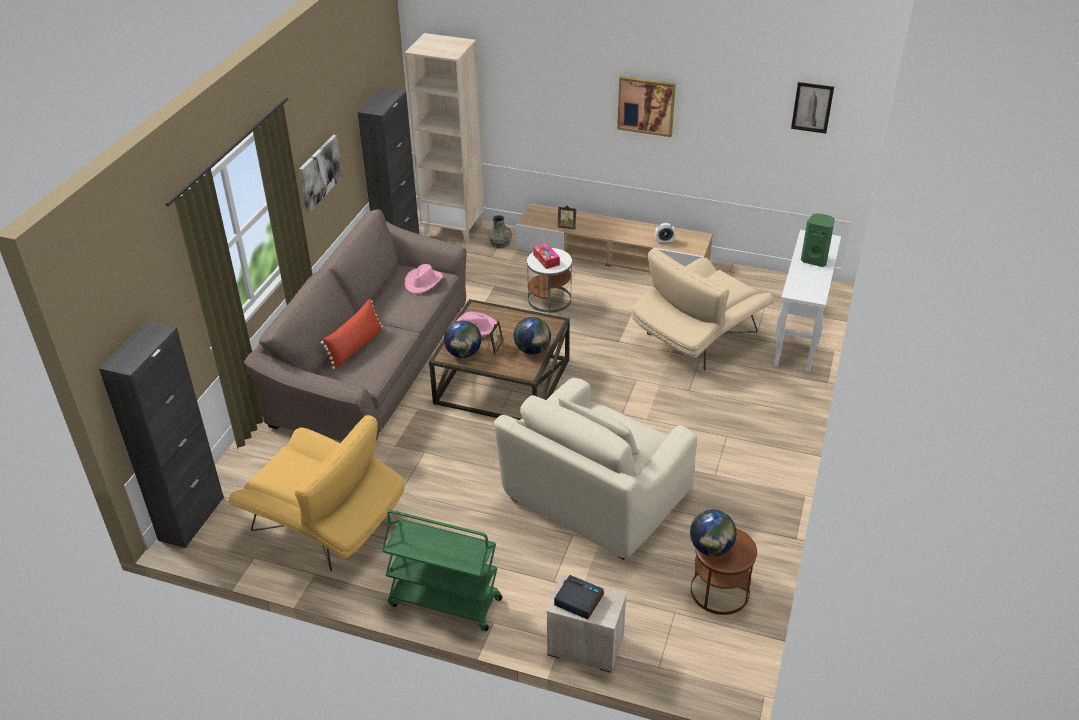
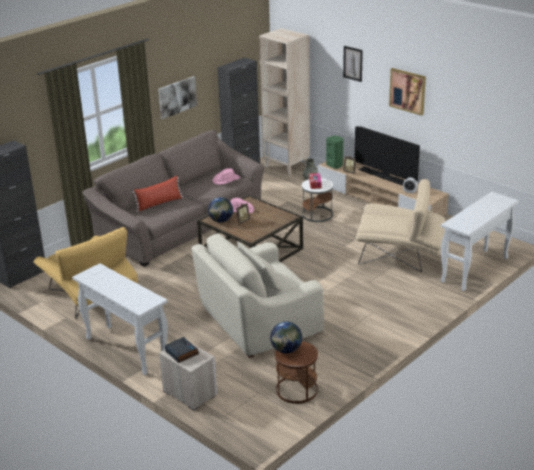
camera: 25 degrees right, 10 degrees down
(444, 602) = (125, 350): green cart -> white console table
(532, 350) = (264, 227): globe -> none
(618, 224) = (386, 177): none -> television
(697, 338) = (399, 255): beige armchair -> beige armchair turned 150 degrees counterclockwise
(812, 107) = (511, 102): picture -> picture (353, 63)
(815, 260) = (485, 209): green speaker -> green speaker (335, 165)

